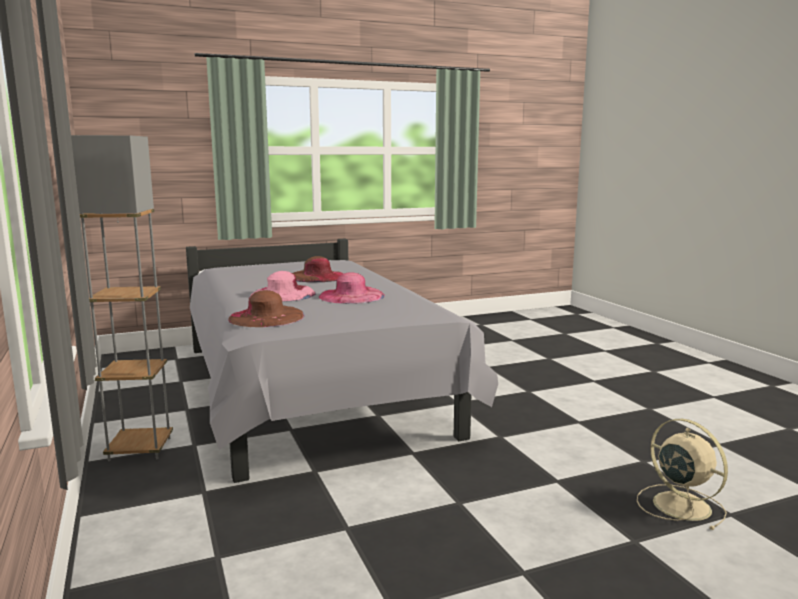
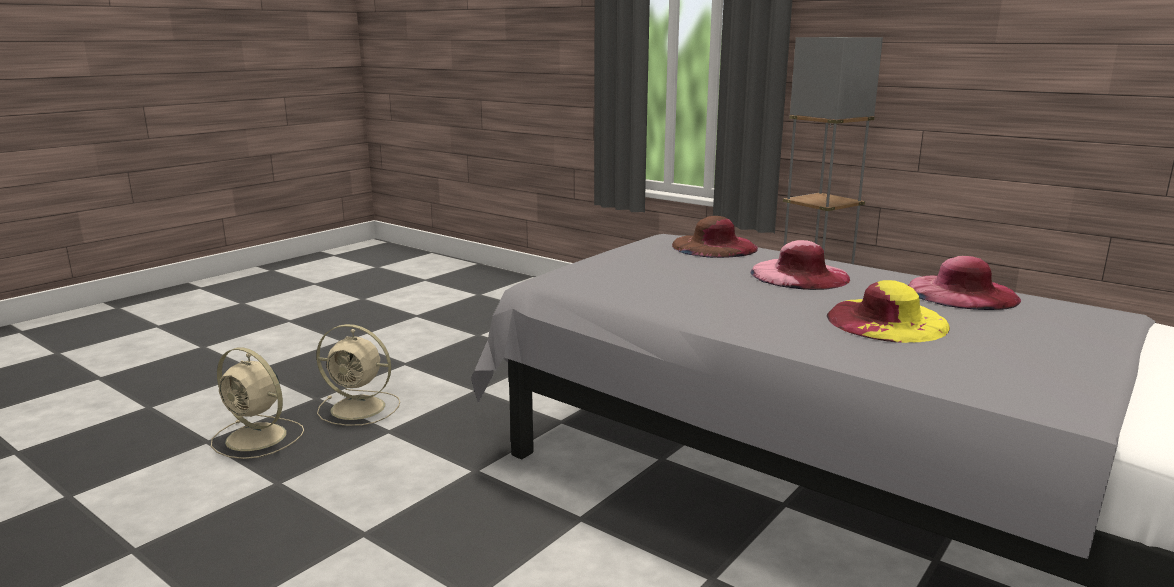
camera: 150 degrees right, 5 degrees up
(317, 276) = (887, 321): brown hat -> yellow hat
(351, 296) = (710, 287): pink hat -> pink hat (962, 293)
(583, 513) = (360, 408): none -> beige fan

